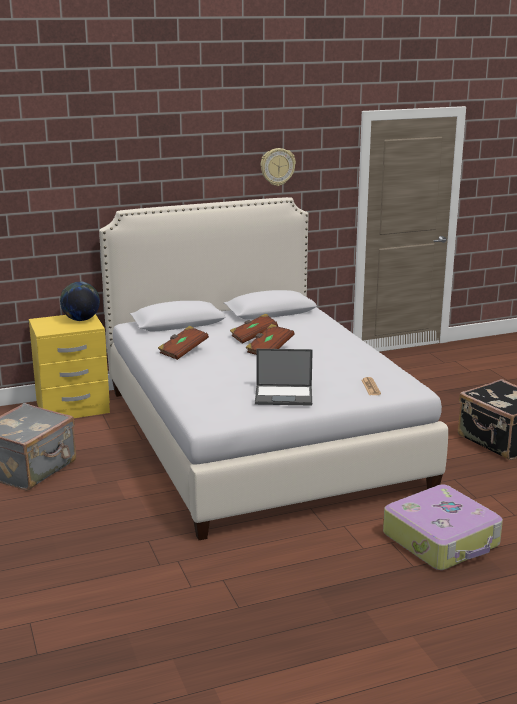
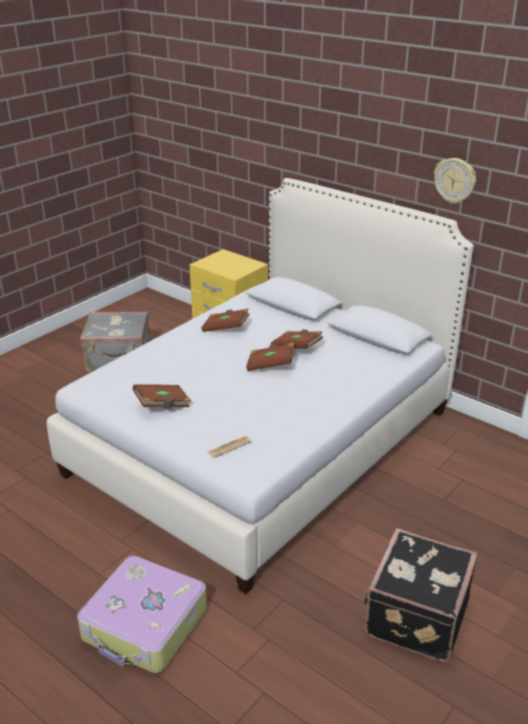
camera: 60 degrees right, 10 degrees up
(81, 320) = (242, 266): globe -> none
(284, 395) = (163, 405): laptop -> brown book

